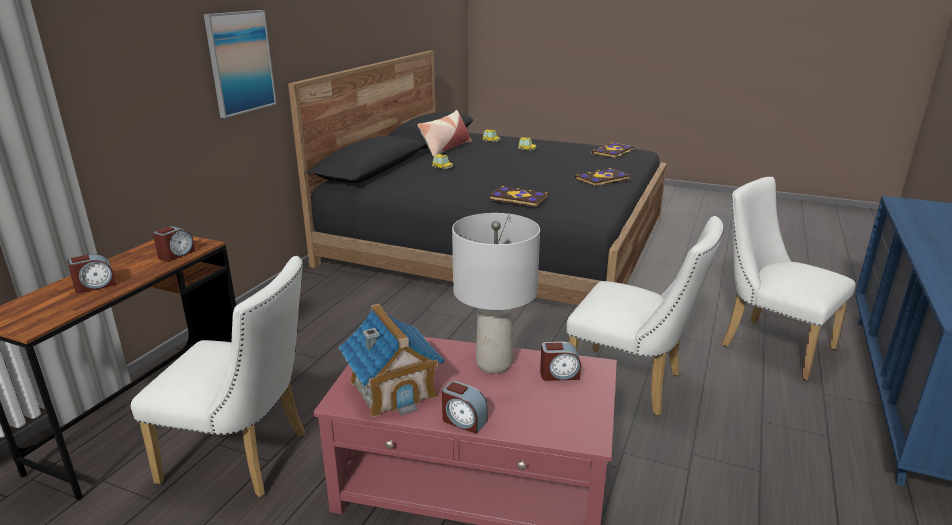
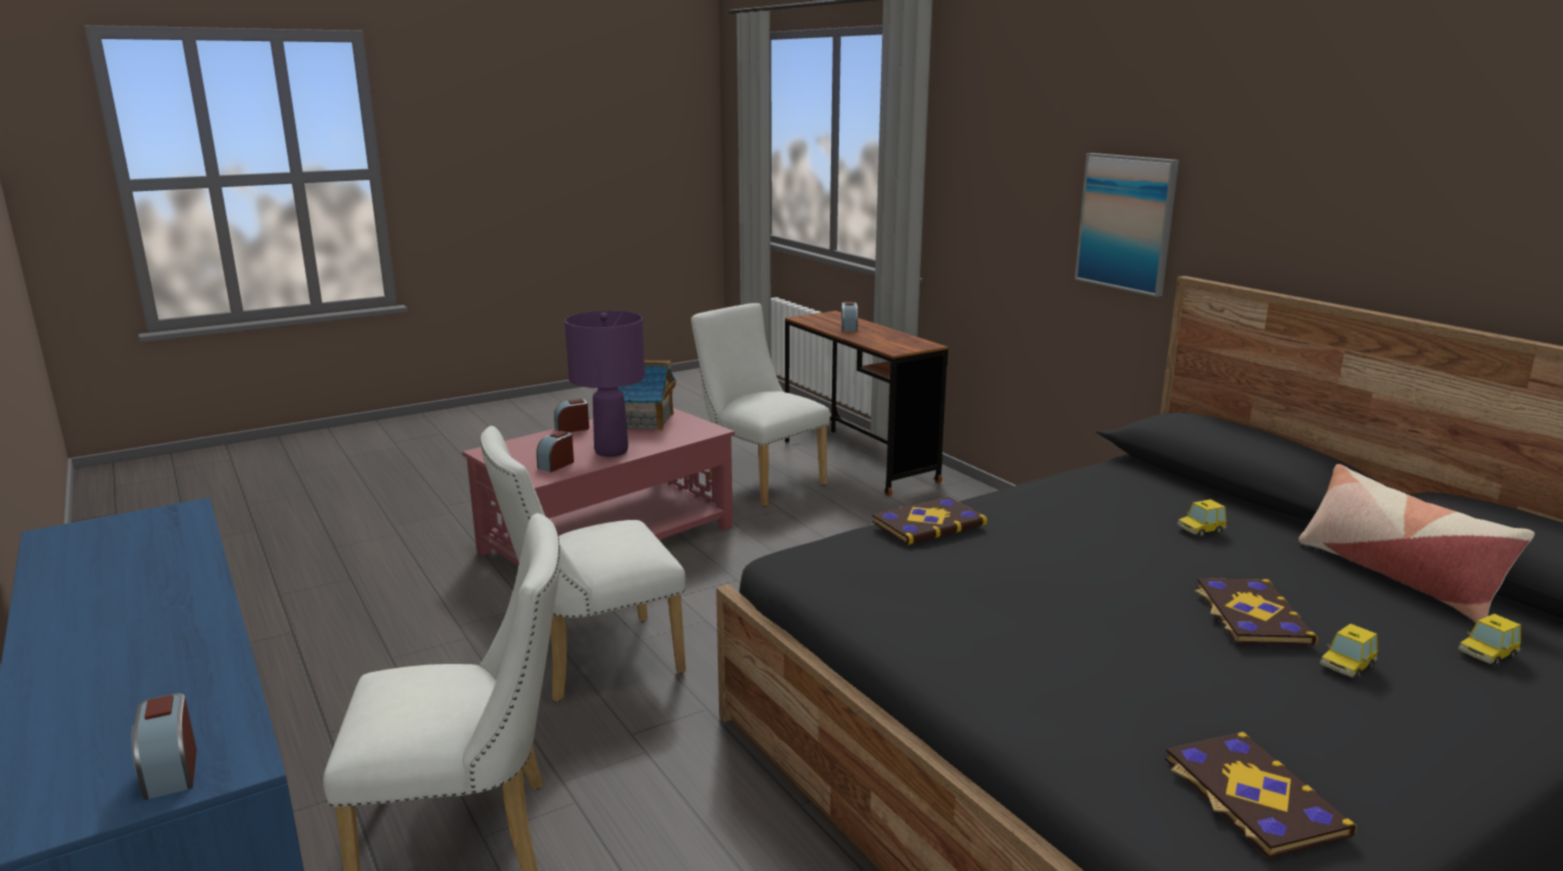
camera: 125 degrees right, 5 degrees down
(176, 254) = (882, 344): alarm clock -> alarm clock (170, 771)
(245, 458) = (759, 481): white chair -> white chair turned 90 degrees clockwise
(493, 364) = (612, 451): grey table lamp -> purple table lamp
(603, 179) = (969, 643): book -> book (1250, 615)

